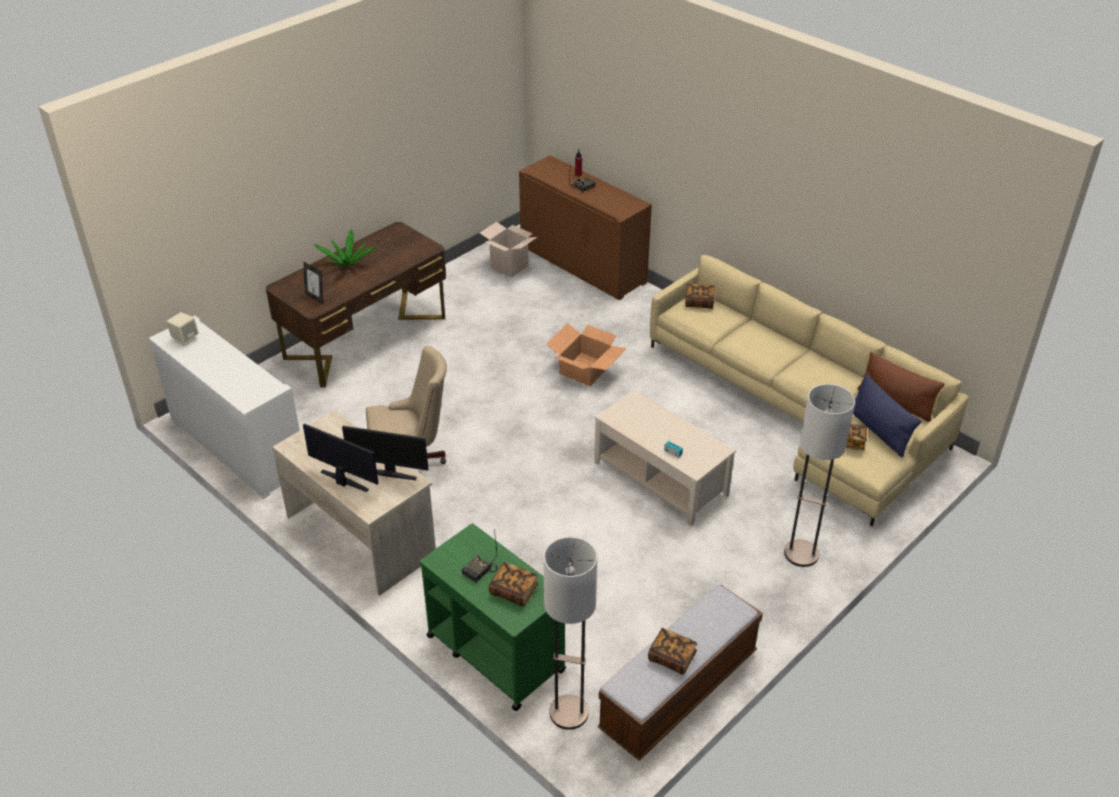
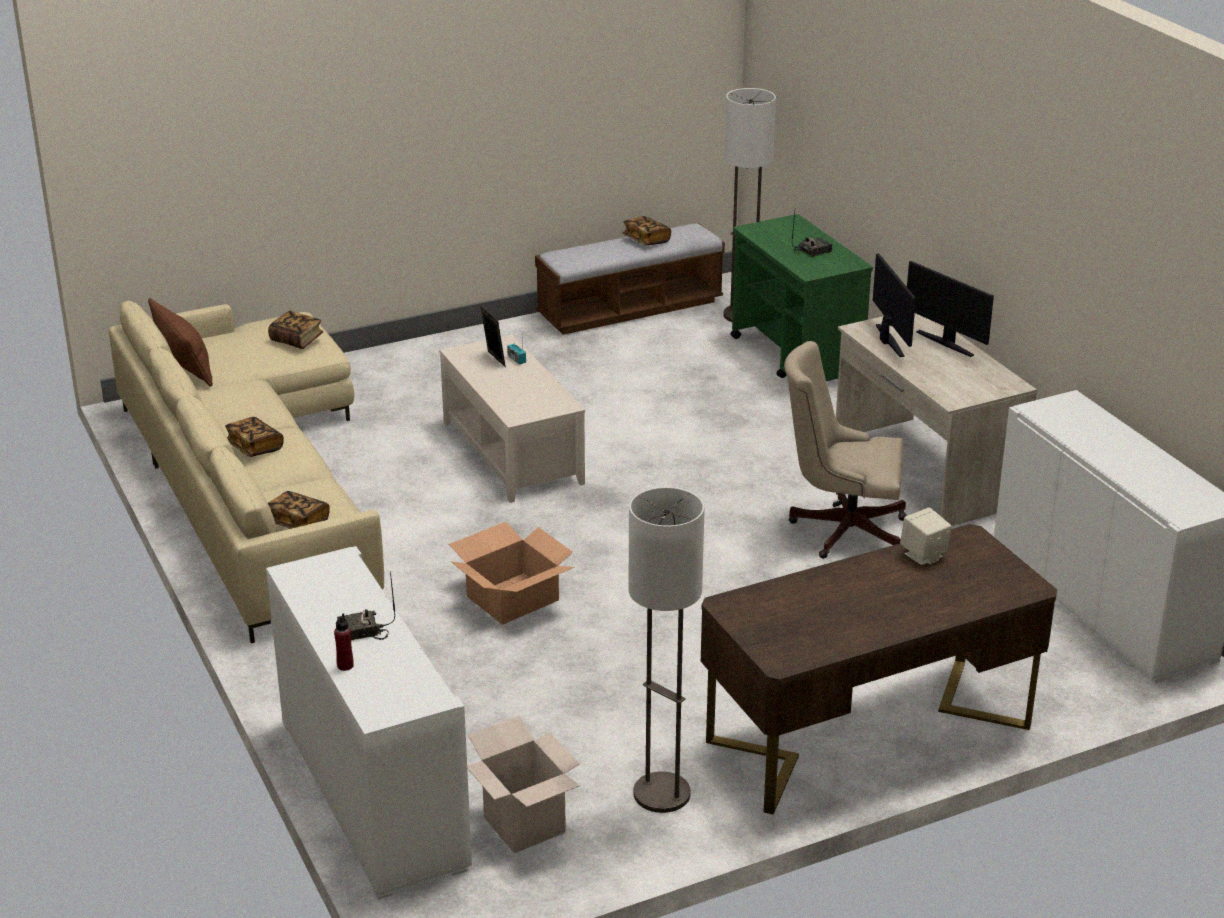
camera: 160 degrees left, 10 degrees down
(185, 338) = (1185, 496): beige speaker -> beige speaker (923, 555)
(315, 297) = (964, 556): picture frame -> picture frame (493, 360)
(347, 263) = (897, 606): potted plant -> none
(389, 473) = (887, 341): monitor -> monitor turned 45 degrees clockwise
(514, 591) = (784, 235): book -> book (254, 447)
(582, 265) = (372, 793): brown cabinet -> white cabinet
(801, 554) = (415, 365): floor lamp -> floor lamp (662, 794)
(878, 431) = (245, 344): blue pillow -> none

